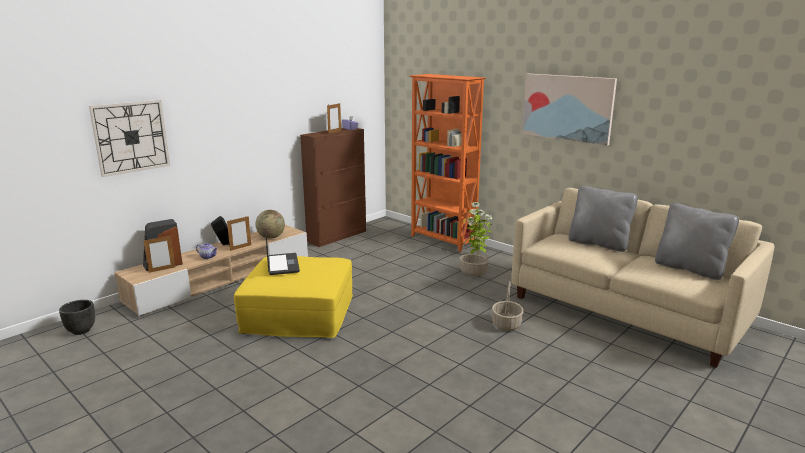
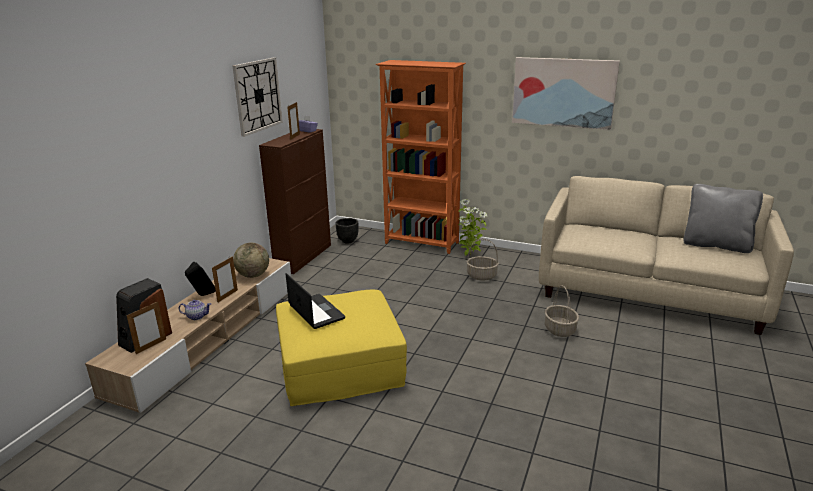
camera: 20 degrees left, 5 degrees up
(81, 331) = (72, 453): black planter -> black planter (347, 241)
(131, 137) = (84, 180): wall clock -> wall clock (258, 96)
(598, 244) = (619, 230): grey pillow -> none

